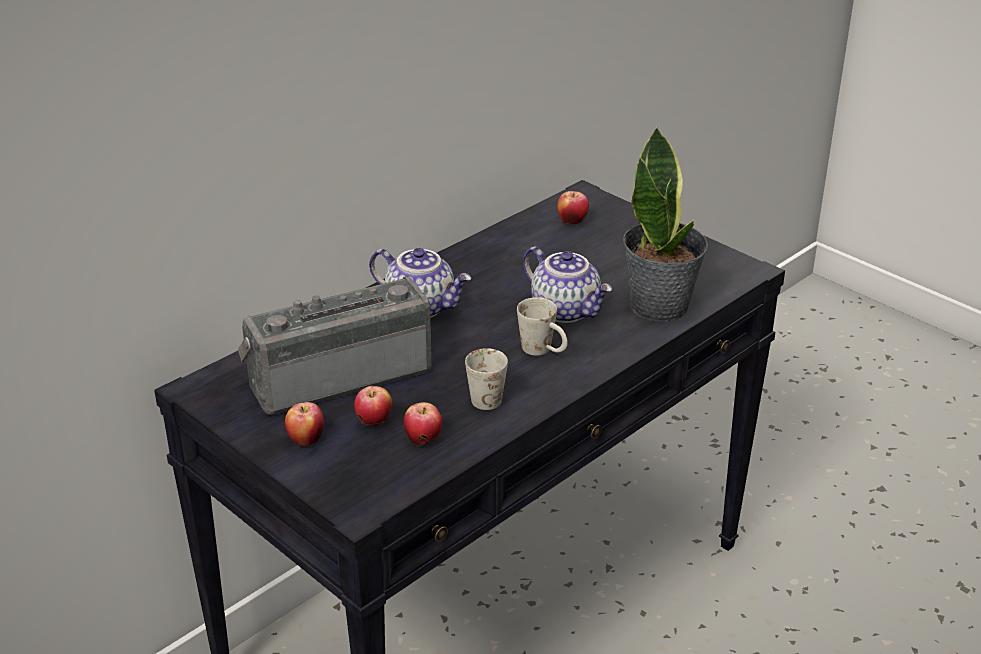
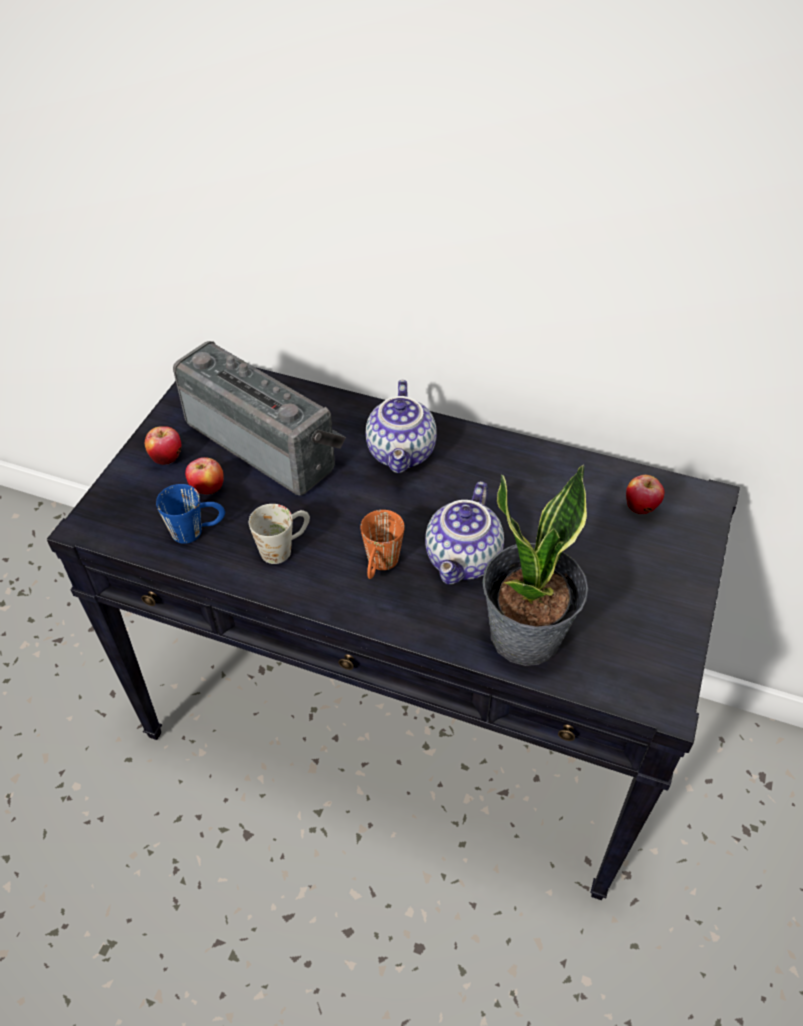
camera: 65 degrees right, 15 degrees up
(423, 440) = (197, 530): apple -> blue mug
(543, 351) = (380, 566): white mug -> orange mug

